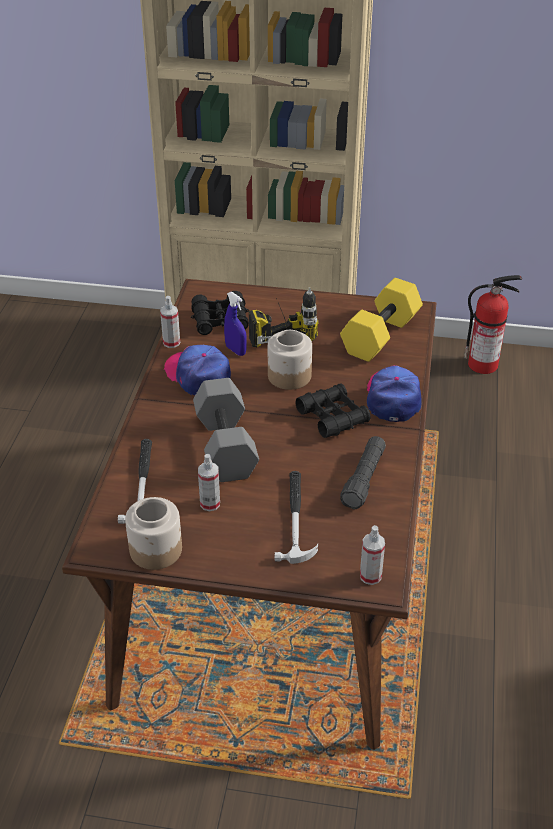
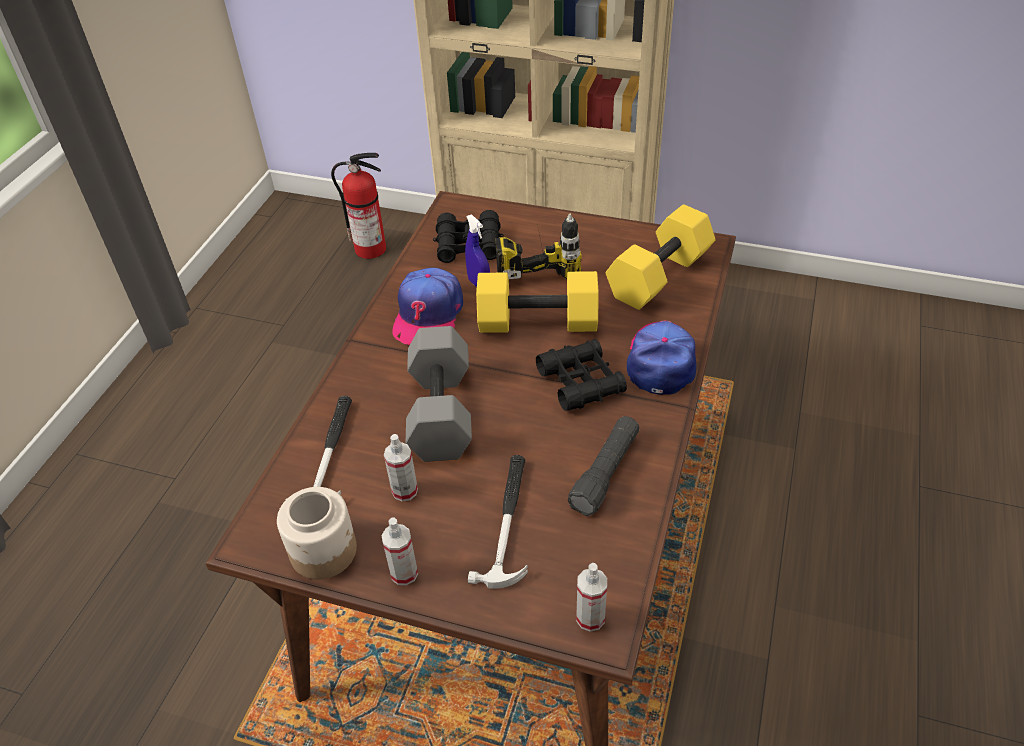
camera: 10 degrees right, 5 degrees up
(171, 342) = (405, 270): spray bottle -> spray bottle (404, 573)
(198, 375) = (428, 315): cap -> cap turned 135 degrees counterclockwise
(289, 376) = (536, 323): jar -> yellow dumbbell
(484, 364) = (797, 302): fire extinguisher -> fire extinguisher (372, 248)

